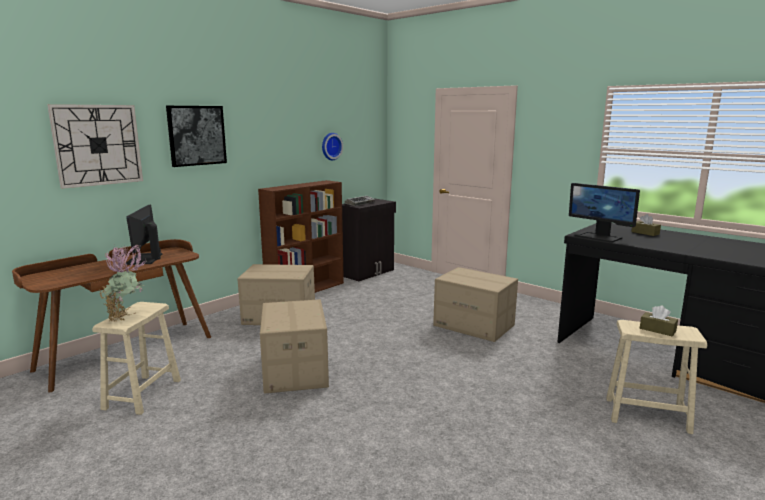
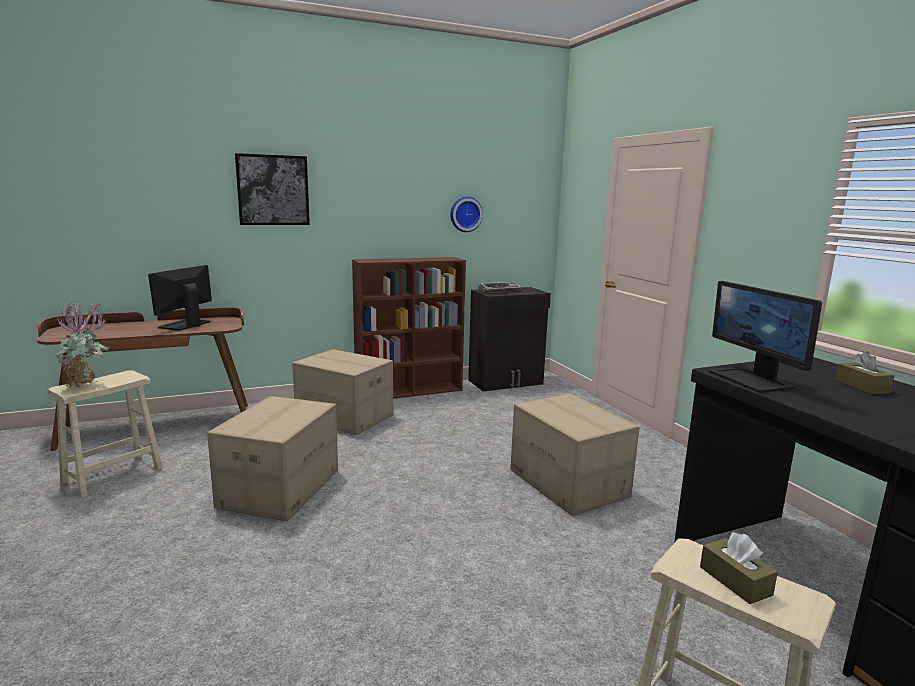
camera: 25 degrees right, 0 degrees up
(97, 145) = (150, 194): wall clock -> none

